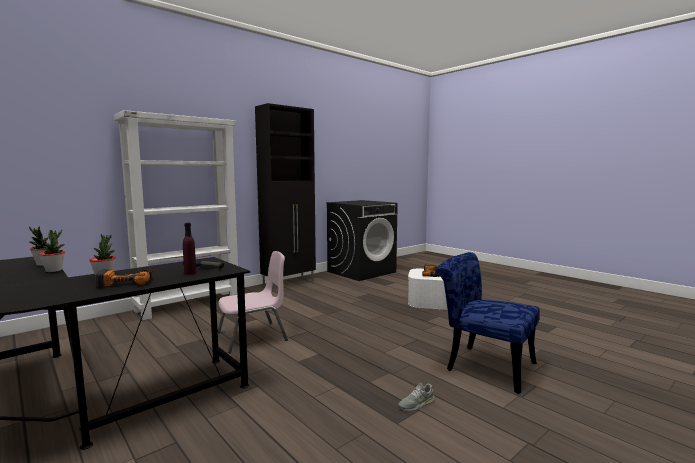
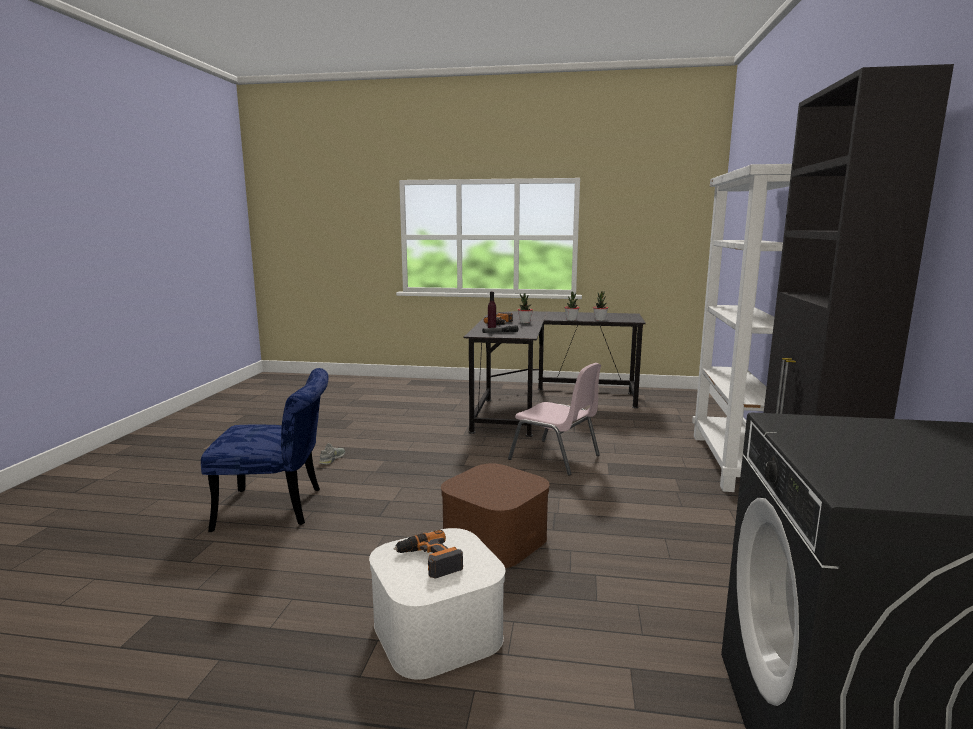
camera: 140 degrees right, 5 degrees up
(253, 337) = (556, 458): pink chair -> pink chair turned 75 degrees counterclockwise
(372, 314) = (495, 538): none -> brown storage box

